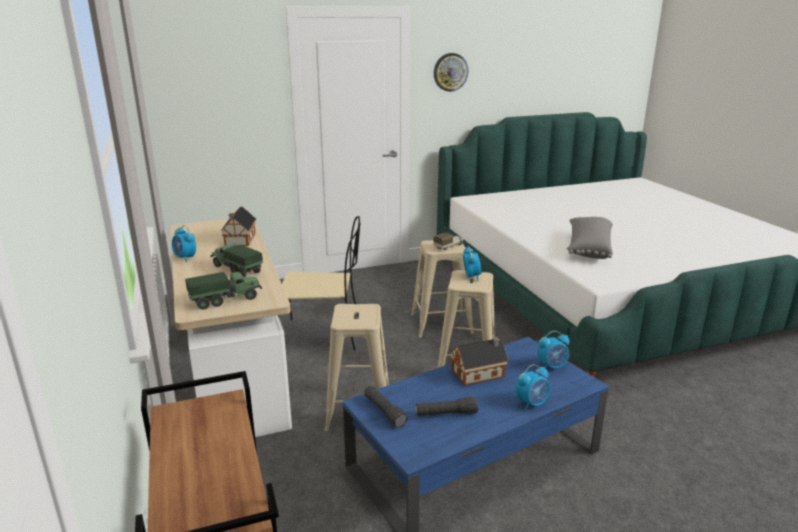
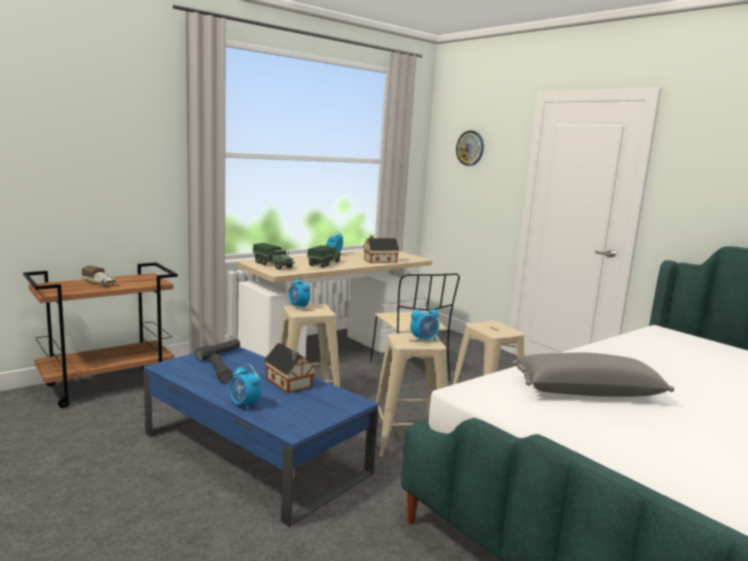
camera: 70 degrees right, 10 degrees down
(449, 246) = (495, 330): toy truck -> toy truck (100, 283)
(450, 72) = (703, 169): wall clock -> wall clock (470, 148)
(552, 366) = (318, 414): alarm clock -> alarm clock (298, 307)

